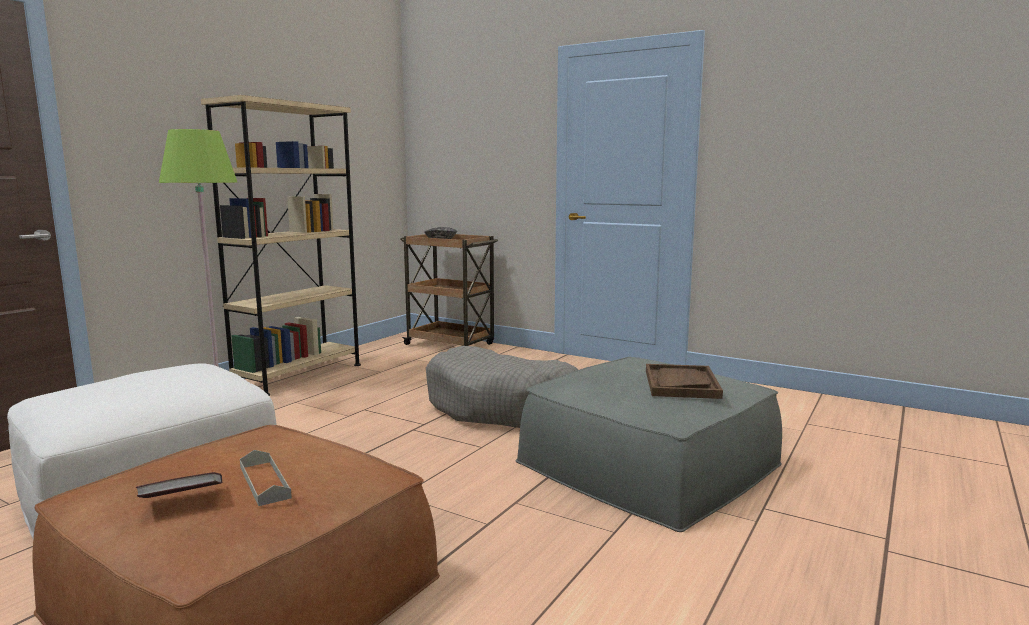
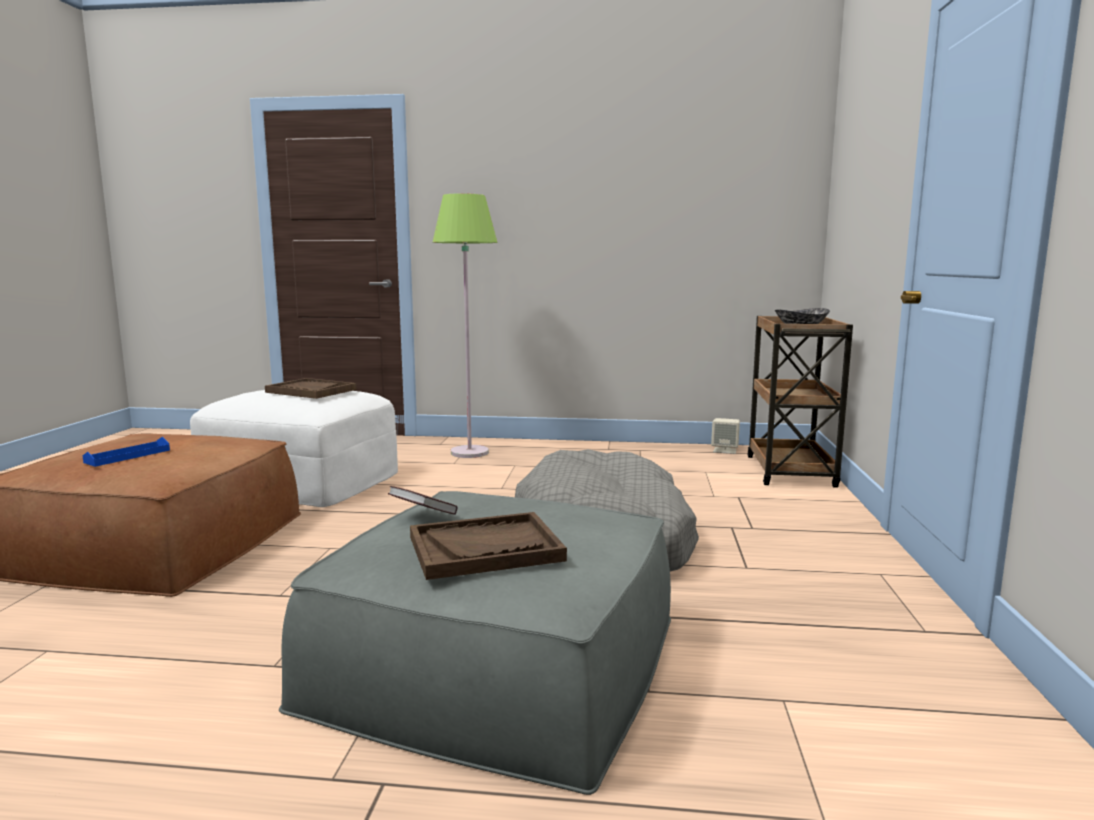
camera: 65 degrees right, 0 degrees up
(163, 375) = (311, 391): none -> brown tray
(182, 500) = (101, 448): book -> book (422, 514)
(264, 482) = (128, 456): grey tray -> blue tray
(298, 375) = (583, 449): beige bookcase -> none
(381, 345) = (725, 450): none -> beige speaker

